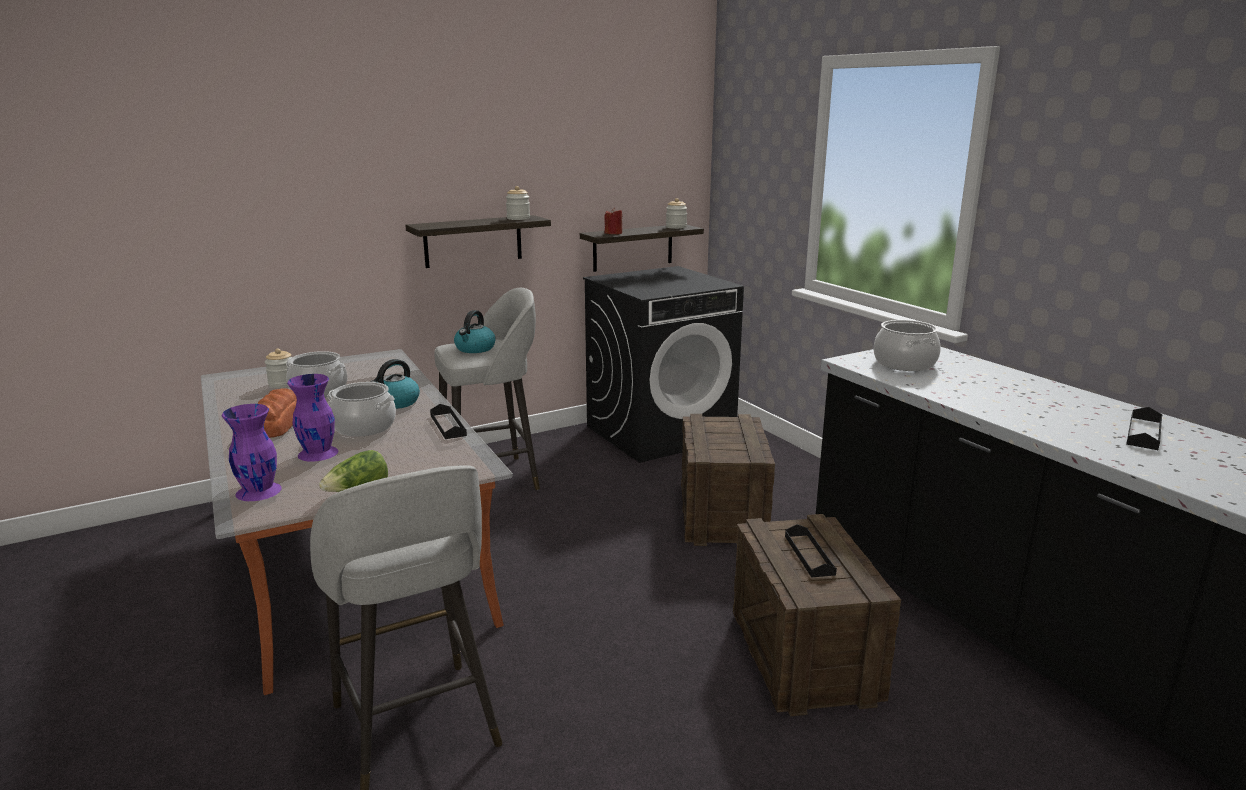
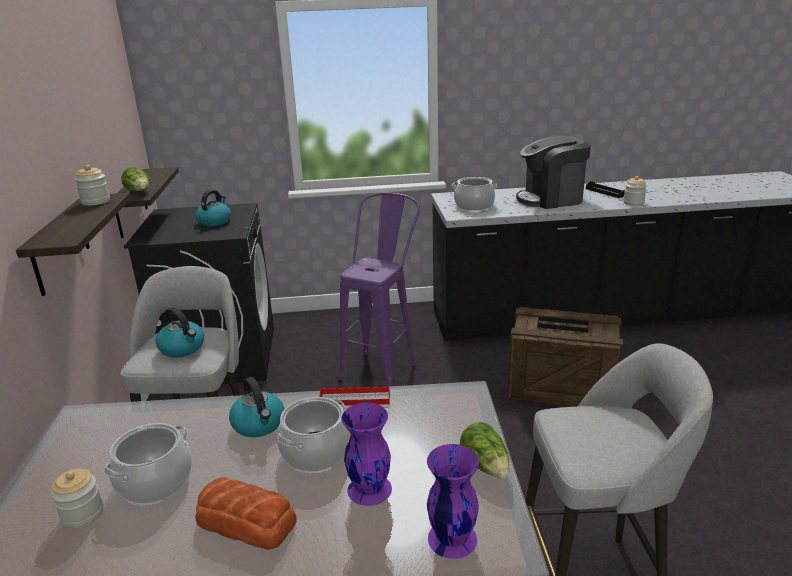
camera: 65 degrees left, 5 degrees up
(448, 425) = (355, 399): black tray -> red tray
(613, 233) = (139, 192): red candle -> lettuce
(670, 284) = (214, 221): none -> kettle
(676, 227) = (155, 172): jar -> jar (633, 203)
(722, 516) = (383, 367): crate -> purple stool
(1019, 400) = (551, 199): none -> coffee machine

